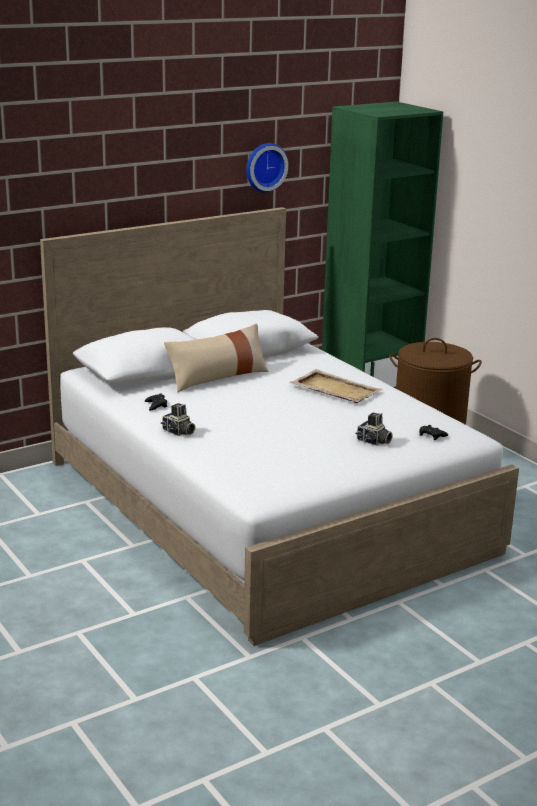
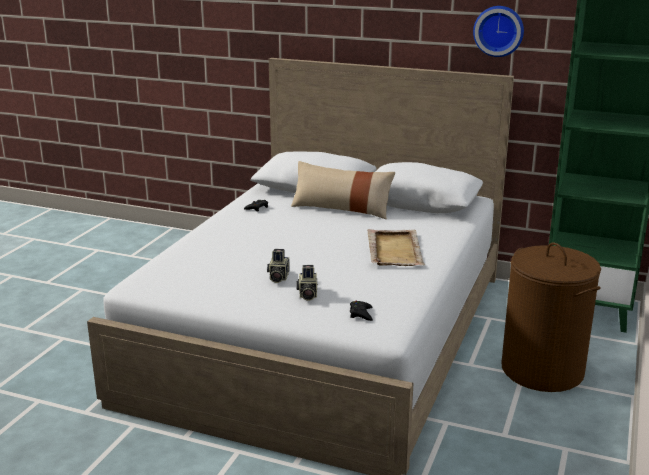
camera: 55 degrees right, 0 degrees up
(178, 432) = (219, 227): camera -> camera (278, 277)

